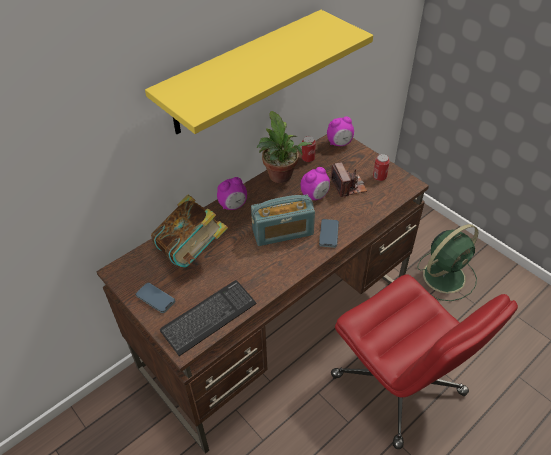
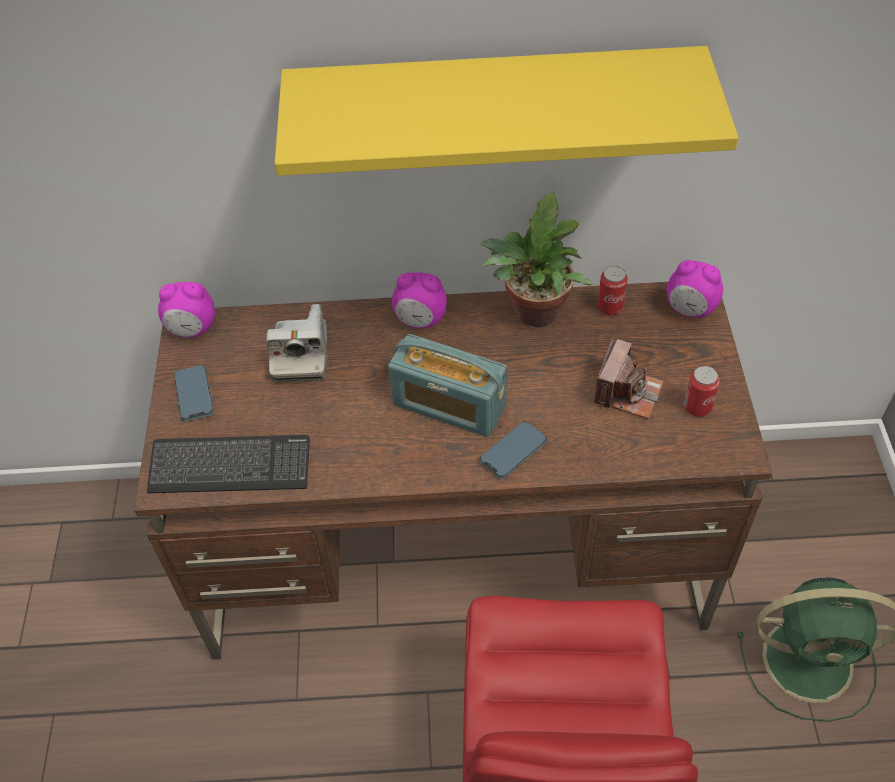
camera: 40 degrees right, 5 degrees up
(191, 251) = (300, 355): book -> camera
(315, 196) = (556, 377): alarm clock -> alarm clock (192, 329)

